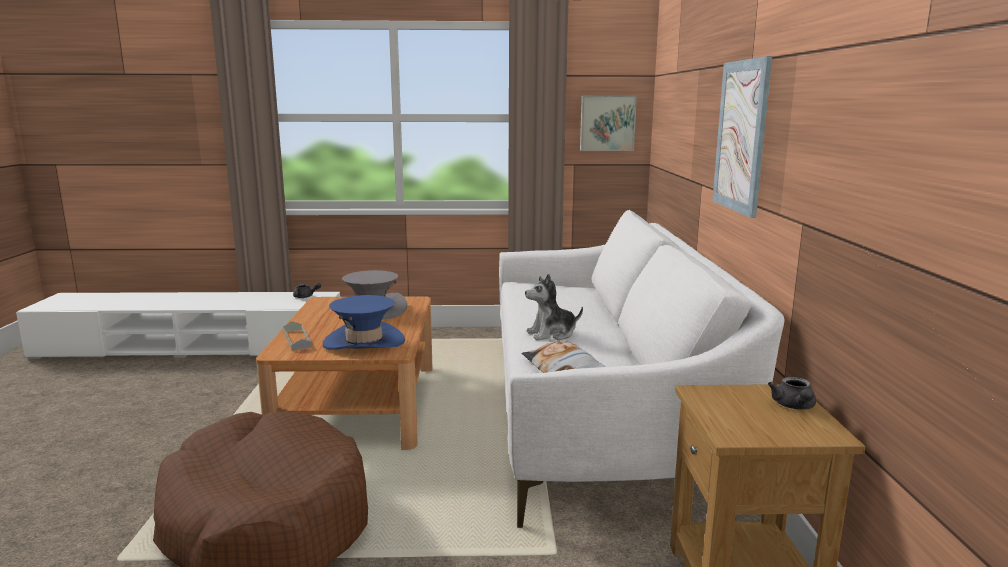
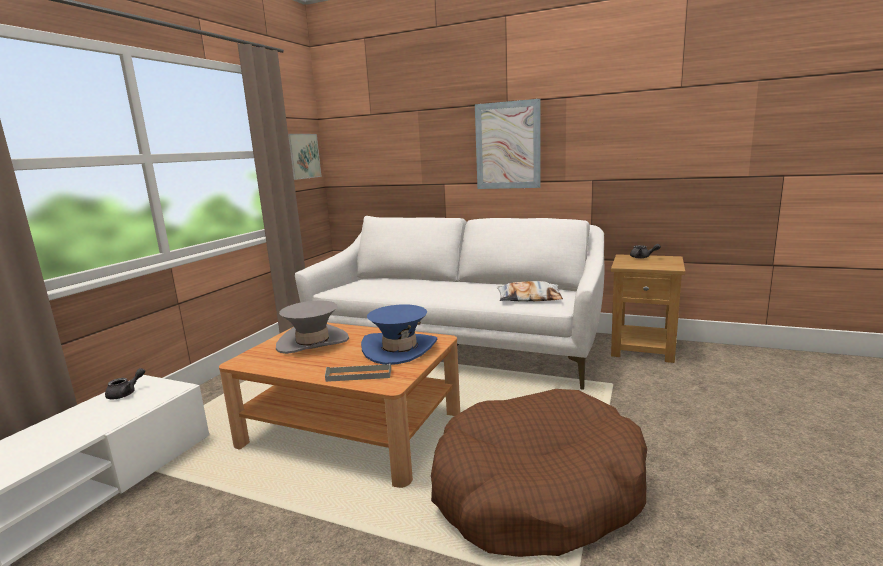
camera: 65 degrees left, 0 degrees up
(552, 334) = (462, 293): plush toy -> none

